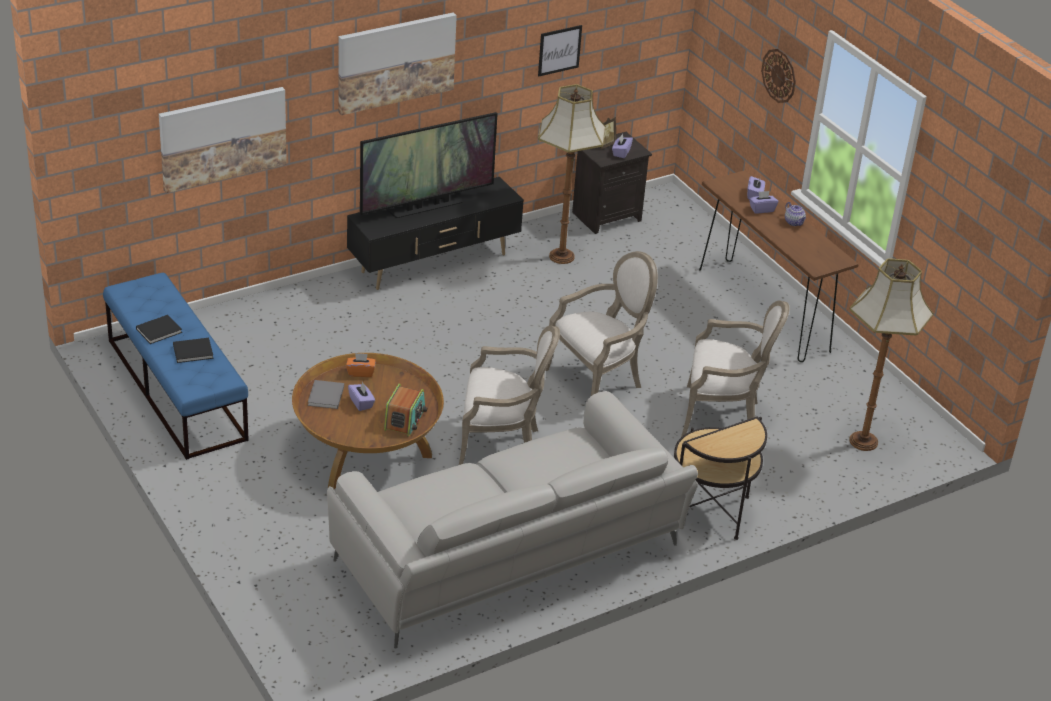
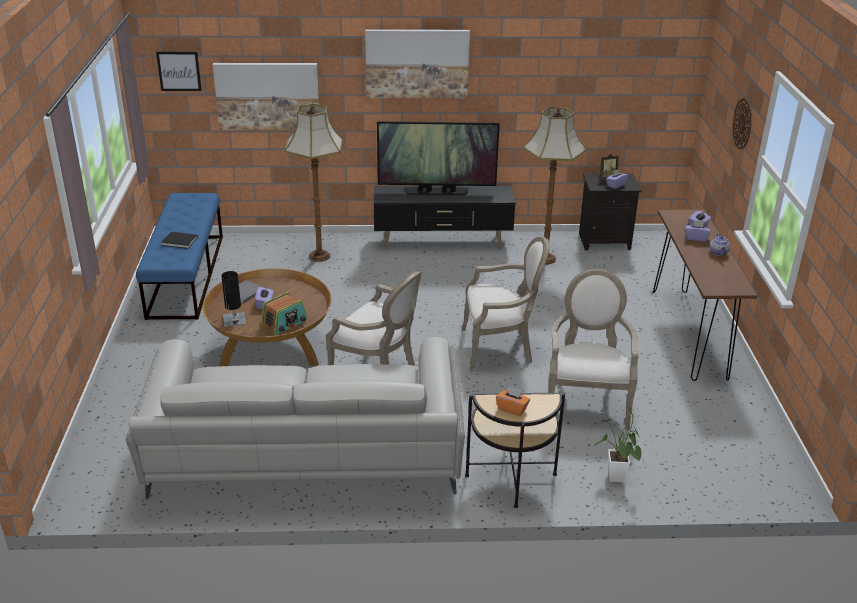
camera: 30 degrees right, 5 degrees down
(160, 330) = (173, 224): black book -> none
(348, 431) = (234, 320): none -> black table lamp
(360, 372) = (286, 284): orange tissue box -> orange tissue box (512, 408)
(559, 50) = (570, 85): picture -> picture (179, 71)
(723, 416) = (586, 403): armchair -> armchair turned 120 degrees counterclockwise
(801, 485) = (615, 480): none -> potted plant
(863, 440) = (707, 460): floor lamp -> floor lamp (320, 256)

